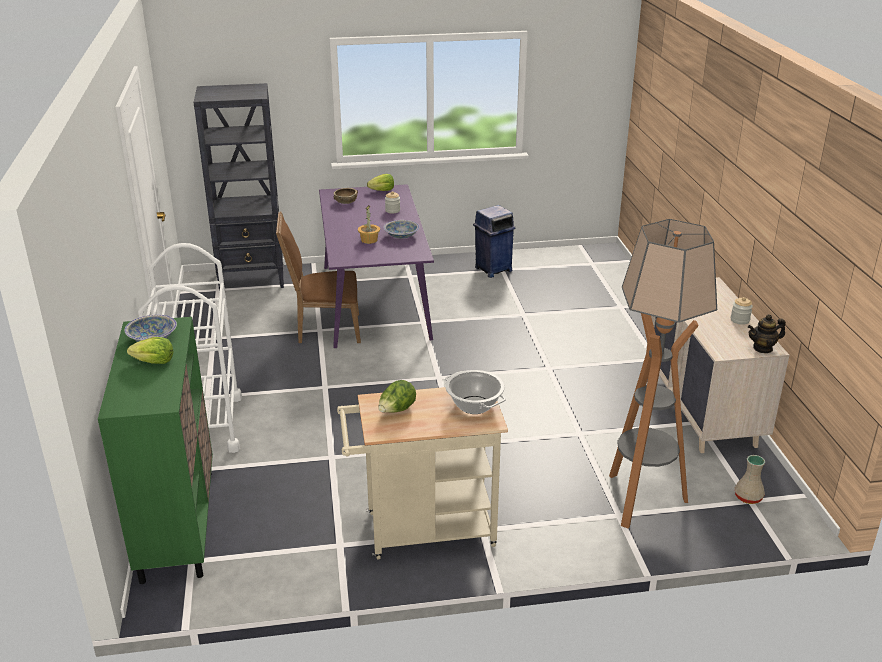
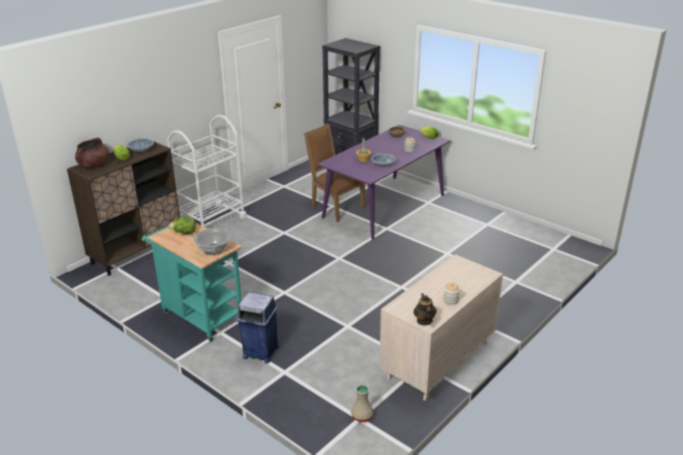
camera: 50 degrees right, 0 degrees up
(133, 391) = (94, 165): none -> brown cooking pot
(178, 524) = (137, 252): green cabinet -> brown cabinet
(422, 531) = (199, 315): beige cart -> turquoise cart
(492, 269) = (481, 221): blue trash can -> blue trash can (260, 352)
(640, 500) = (308, 374): floor lamp -> none
(763, 348) = (424, 321): teapot -> teapot turned 45 degrees clockwise

